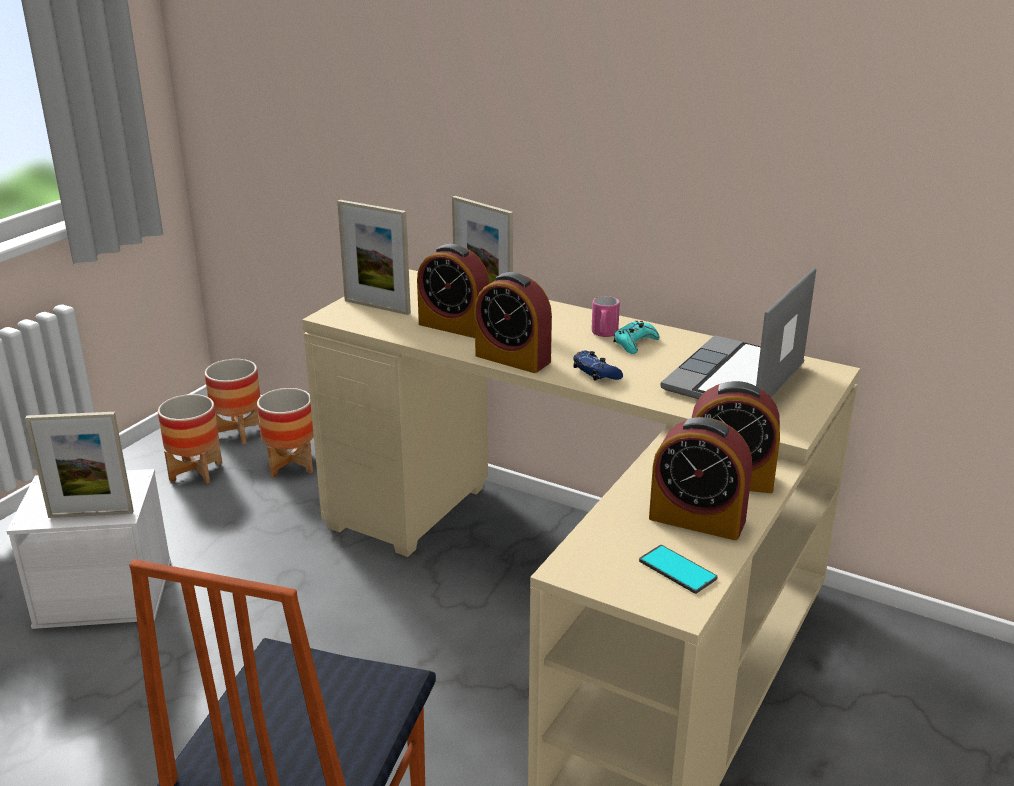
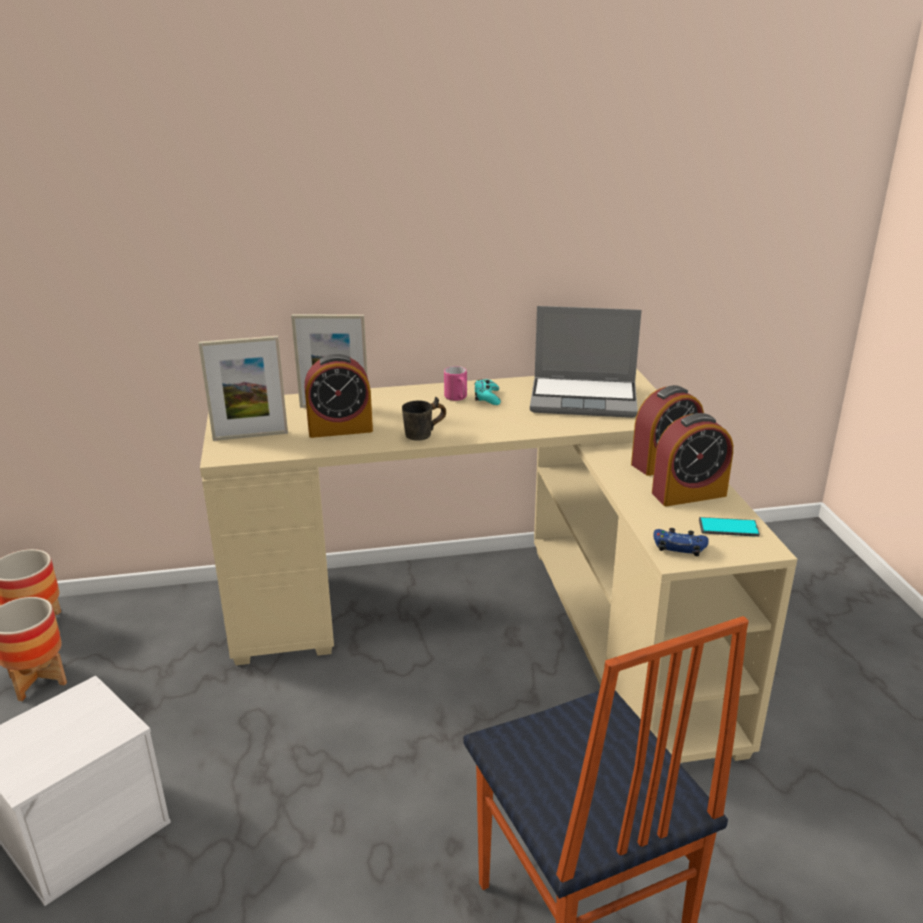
camera: 40 degrees left, 0 degrees up
(91, 514) = (89, 744): picture frame -> none
(291, 465) = (131, 631): planter -> none
(512, 358) = (425, 436): alarm clock -> grey mug
(596, 373) = (497, 425): blue game controller -> blue game controller (679, 547)
(735, 379) = (585, 399): laptop -> laptop turned 75 degrees counterclockwise

